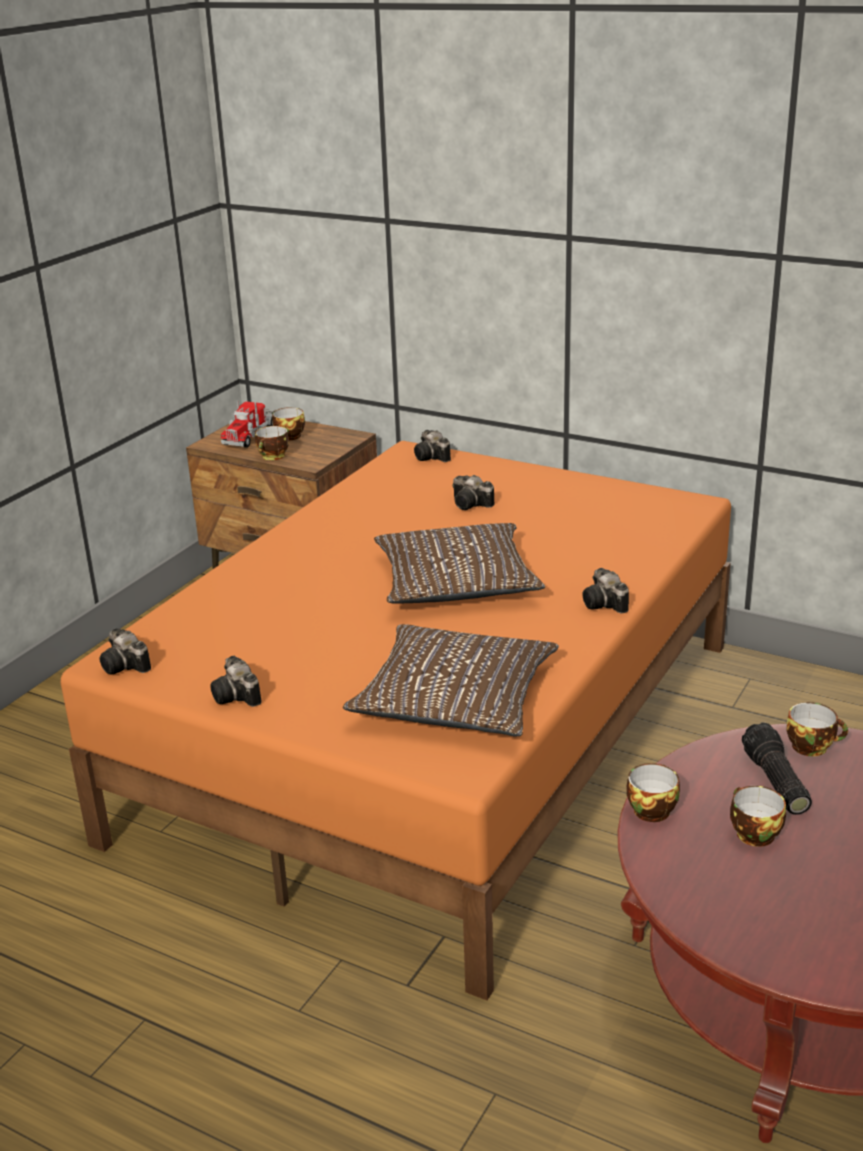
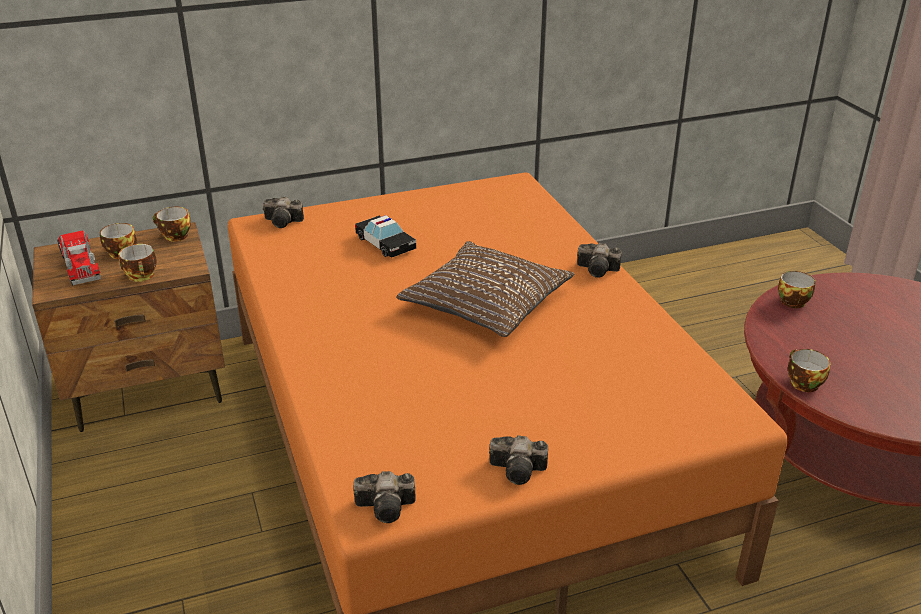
camera: 50 degrees left, 5 degrees up
(455, 698) = (645, 378): brown pillow -> none
(472, 504) = (385, 243): camera -> toy car
(752, 833) = (860, 364): cup -> cup (174, 236)
(773, 782) = (816, 331): flashlight -> none

